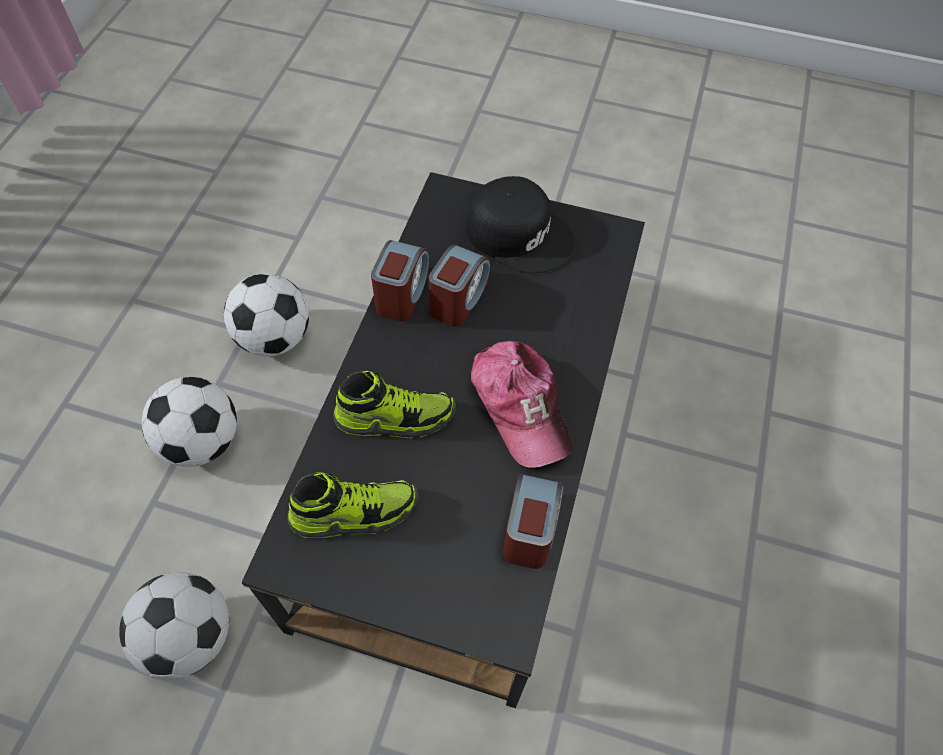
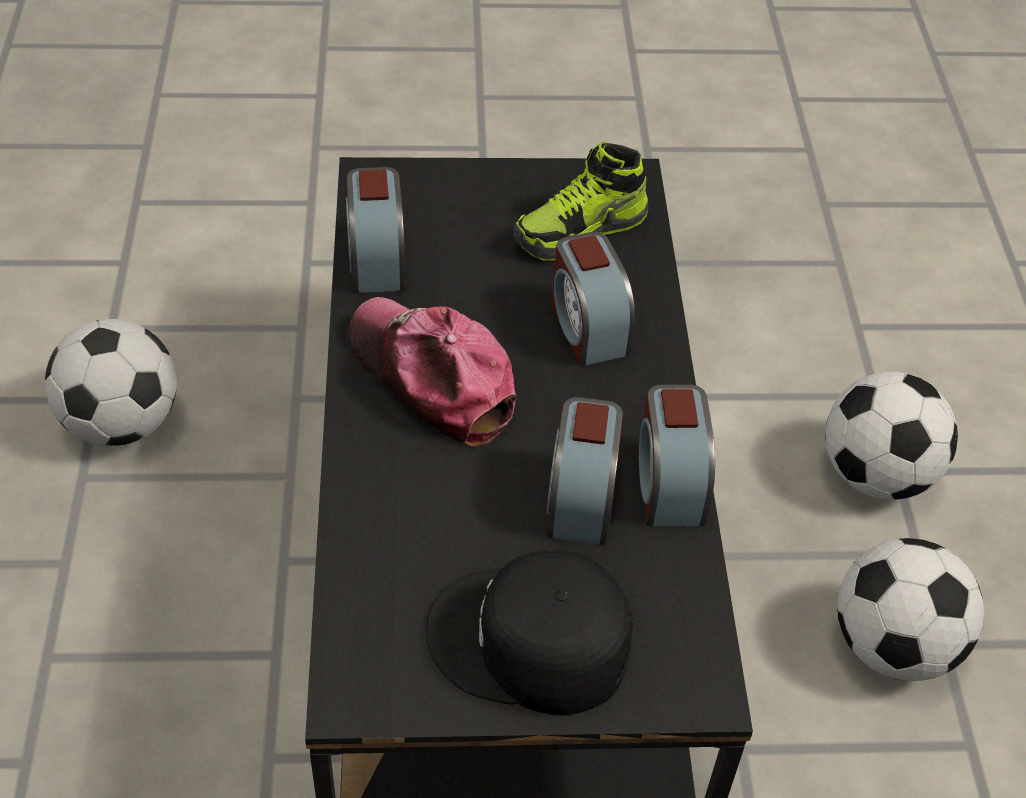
camera: 160 degrees right, 10 degrees down
(190, 637) = (730, 295): football -> football (122, 423)
(395, 417) = (587, 327): shoe -> alarm clock

